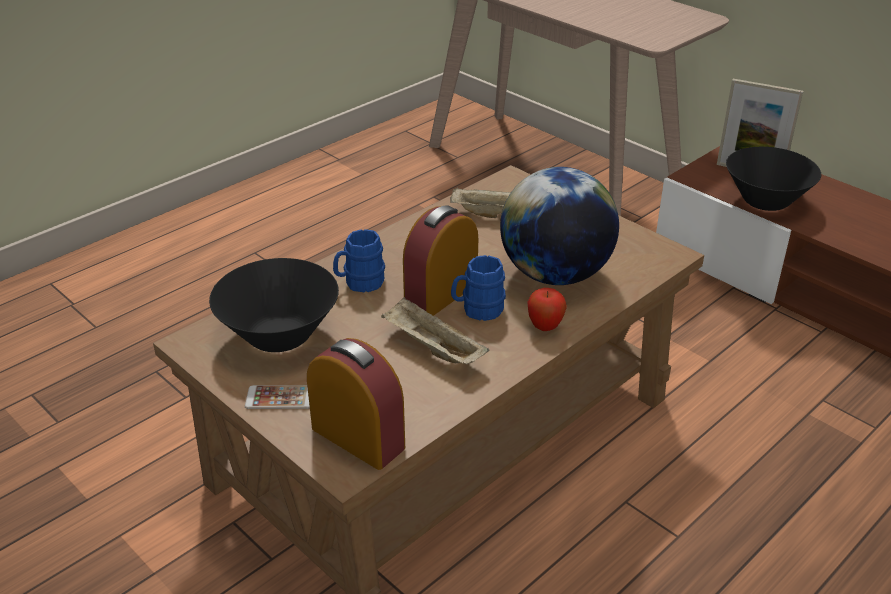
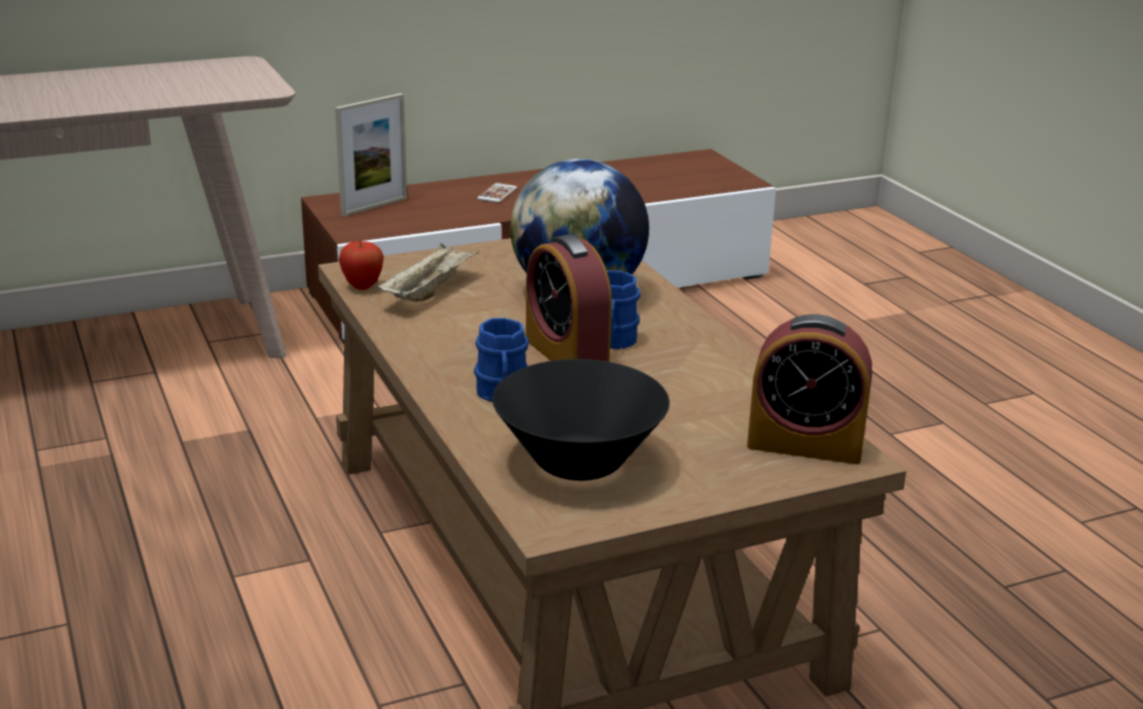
camera: 70 degrees left, 10 degrees down
(280, 398) = (709, 479): phone -> phone (497, 194)
(358, 438) = (805, 444): alarm clock -> alarm clock turned 135 degrees counterclockwise
(431, 348) = (668, 378): beige tray -> none
(545, 327) = (669, 317): apple -> apple (362, 286)
(765, 201) = (439, 217): black bowl -> none

